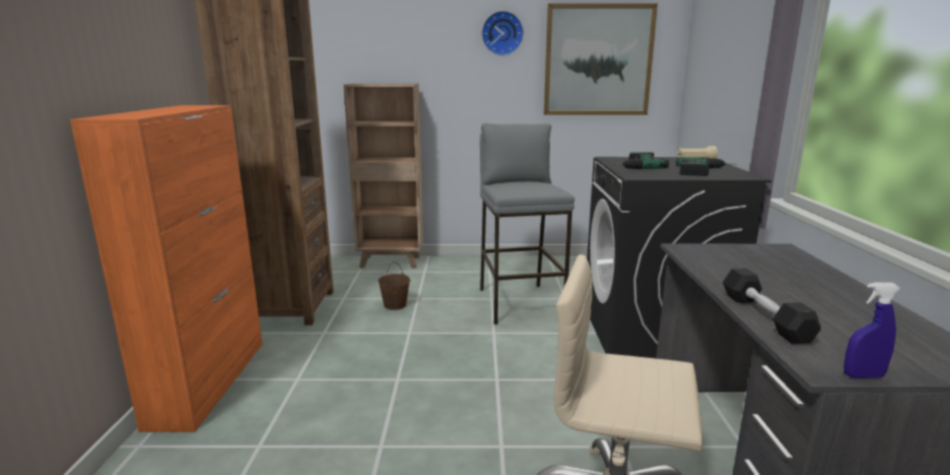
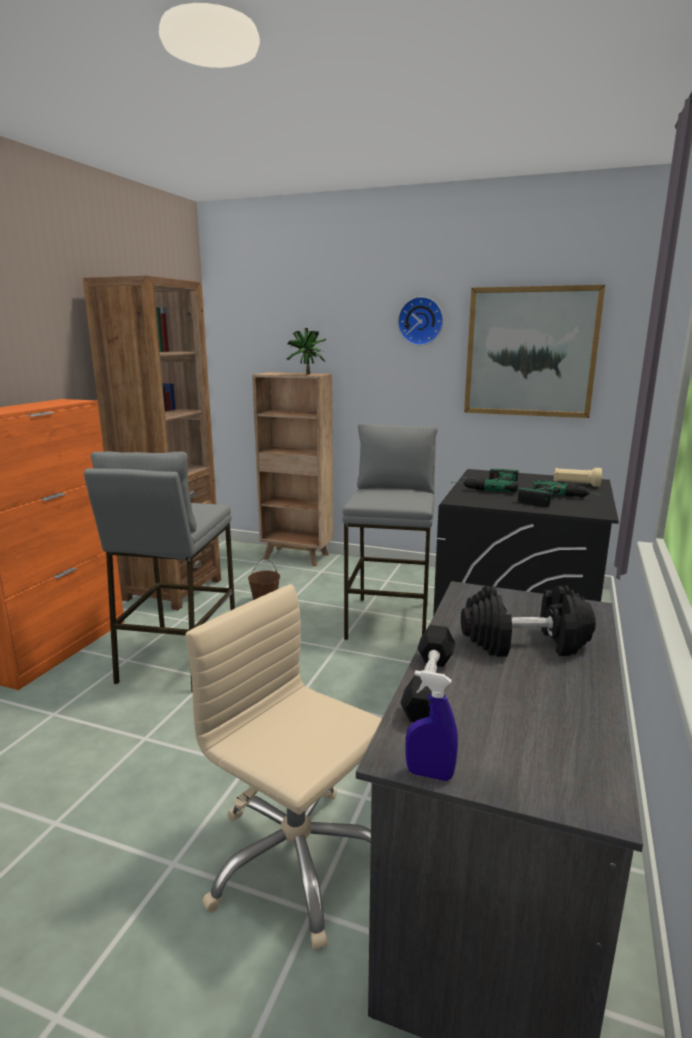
camera: 20 degrees right, 0 degrees up
(351, 369) = (177, 659): none -> grey stool
(399, 83) = (307, 374): none -> potted plant
(780, 277) = (524, 643): none -> black dumbbell

